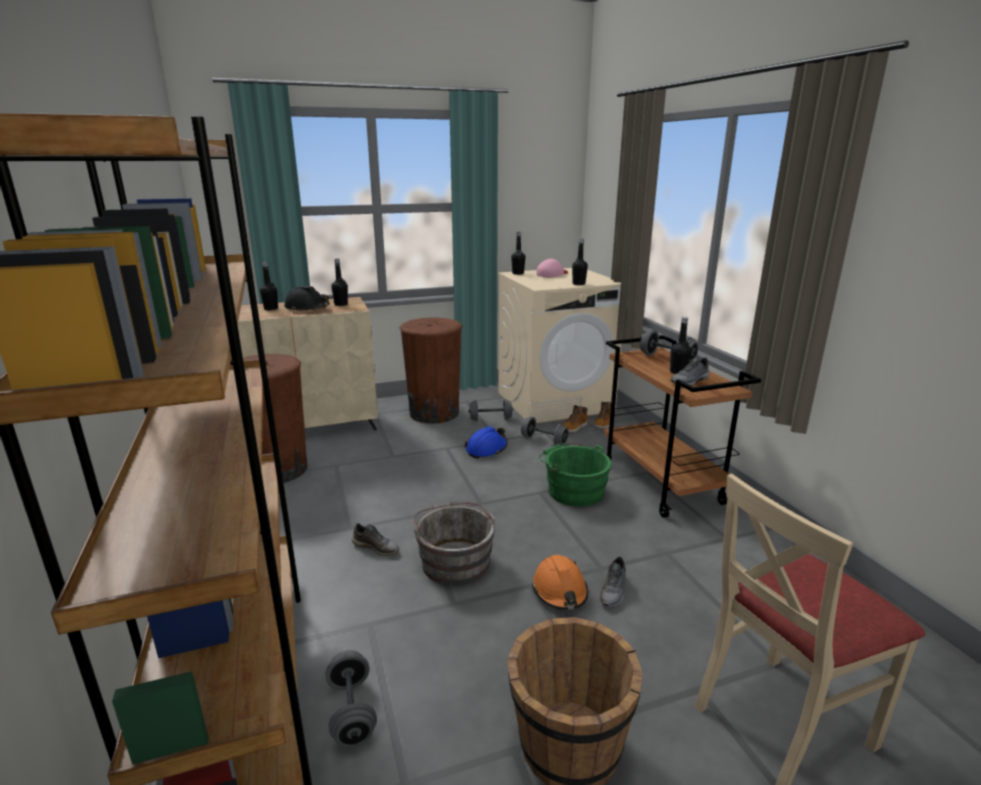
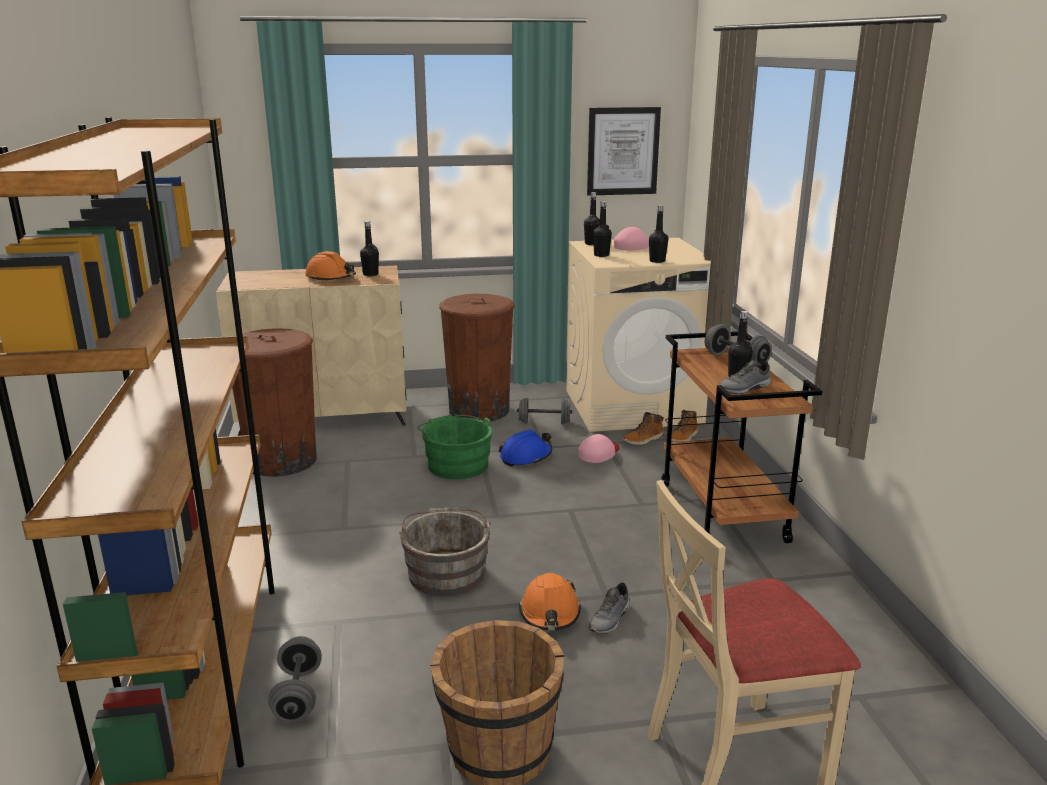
camera: 10 degrees right, 0 degrees up
(271, 309) = (291, 276): black bottle -> black bottle (601, 255)
(307, 309) = (331, 278): black hard hat -> orange hard hat
(376, 547) = (366, 550): grey shoe -> none
(535, 200) = (623, 151): none -> picture
(544, 441) = (599, 453): grey dumbbell -> pink cap
(573, 490) = (610, 511): green bucket -> green bucket (456, 464)

